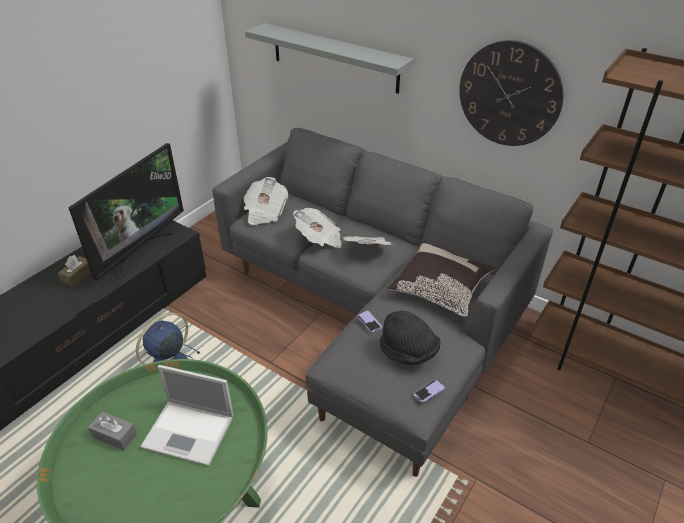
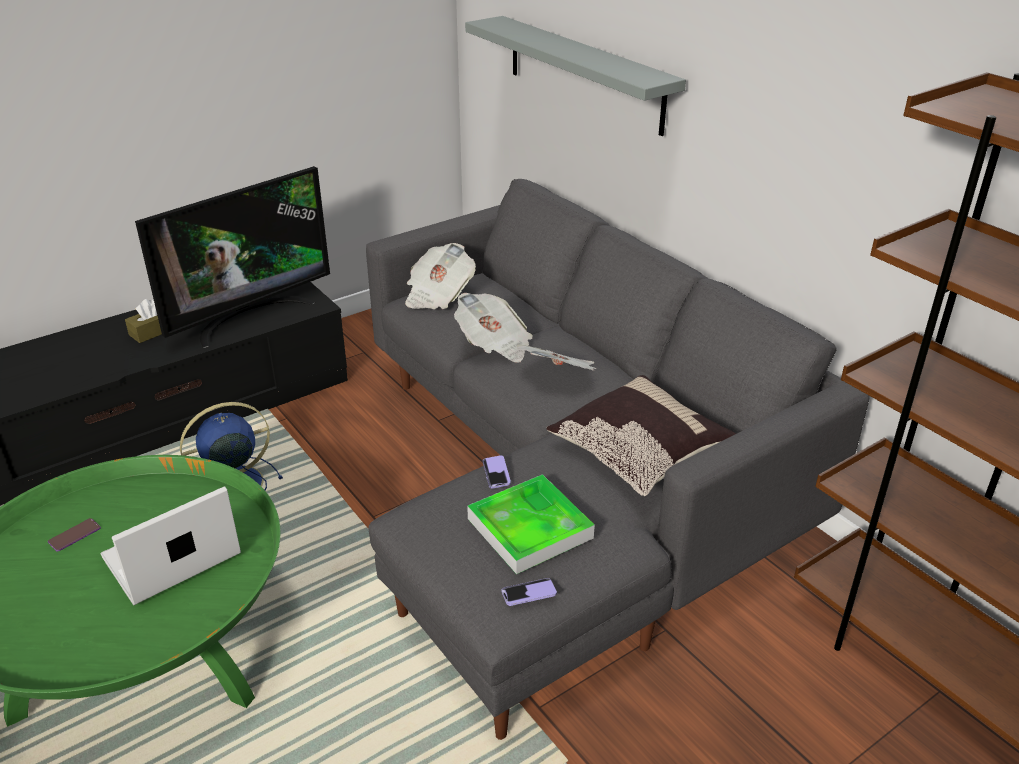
camera: 20 degrees right, 5 degrees down
(114, 435) = (74, 535): grey tissue box -> phone
(190, 432) = (169, 558): laptop -> laptop turned 105 degrees clockwise
(408, 352) = (530, 528): black hat -> tray
(509, 94) = (816, 148): wall clock -> none

